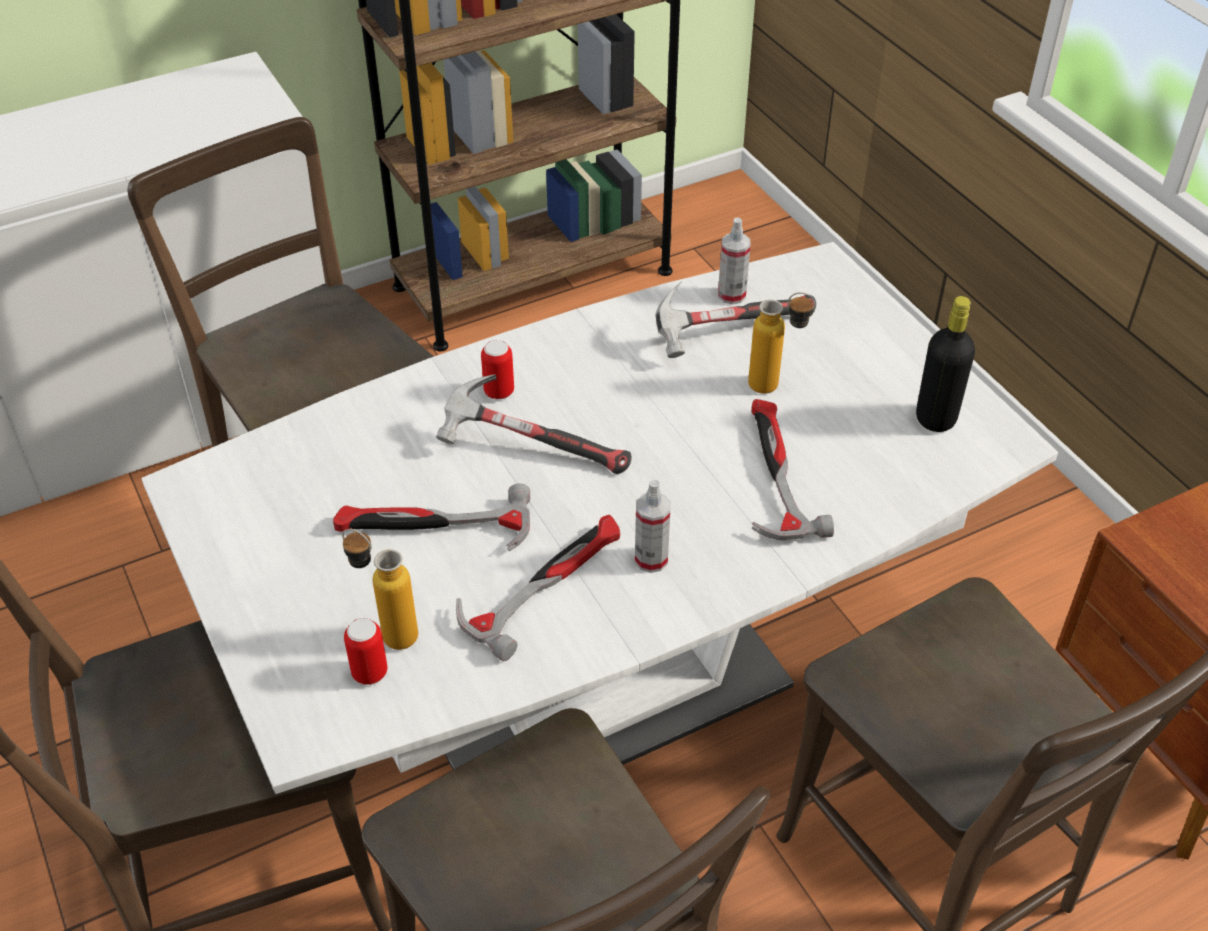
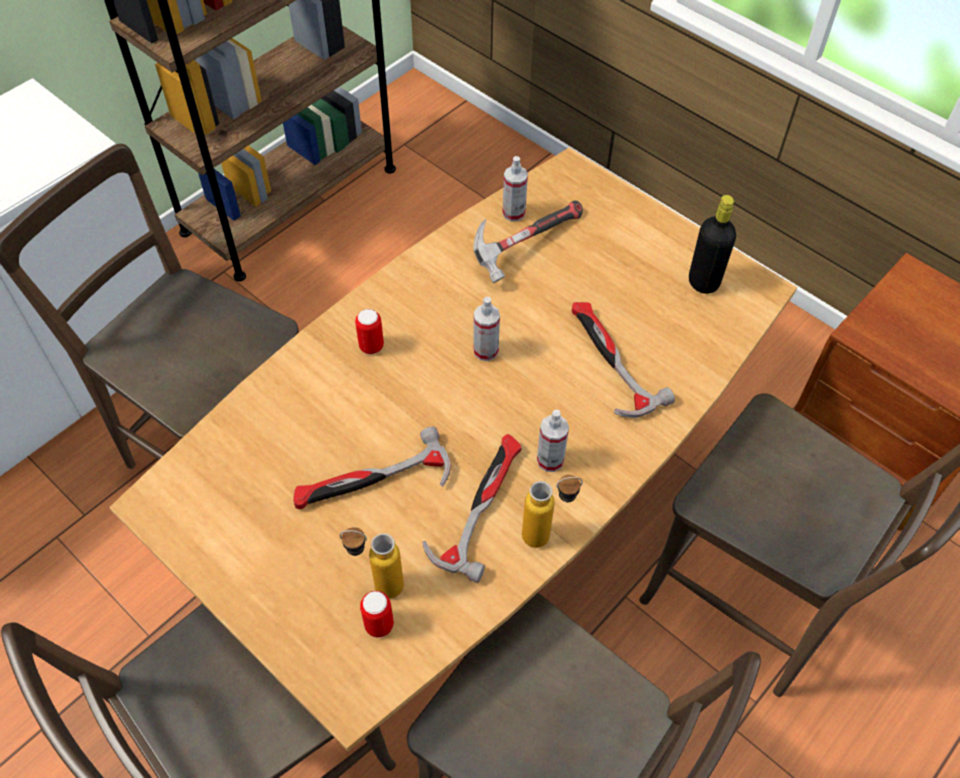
camera: 20 degrees left, 10 degrees up
(531, 448) = (418, 389): hammer -> none
(604, 692) = (478, 529): white dining table -> brown dining table
(629, 428) = (485, 351): none -> spray bottle
(775, 387) = (579, 285): bottle -> bottle (547, 535)

